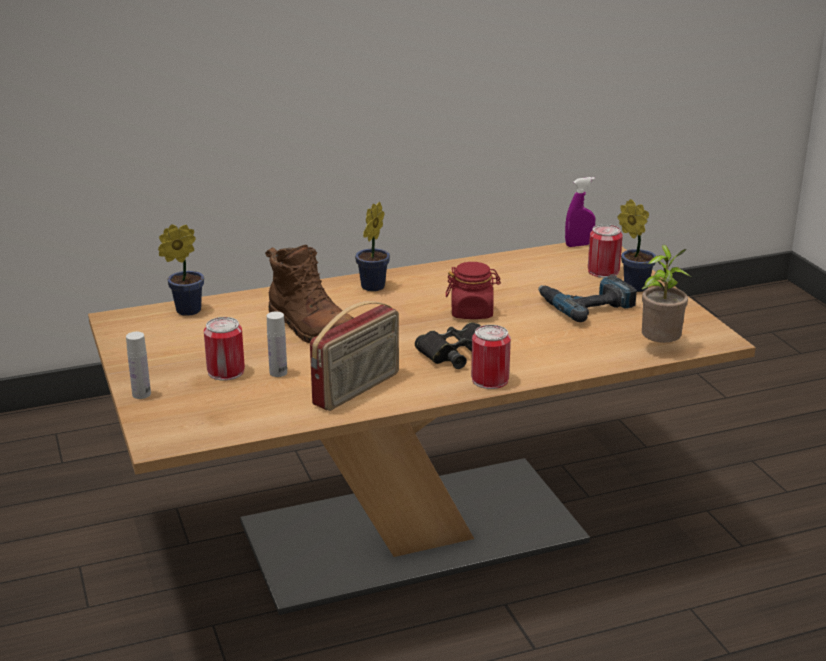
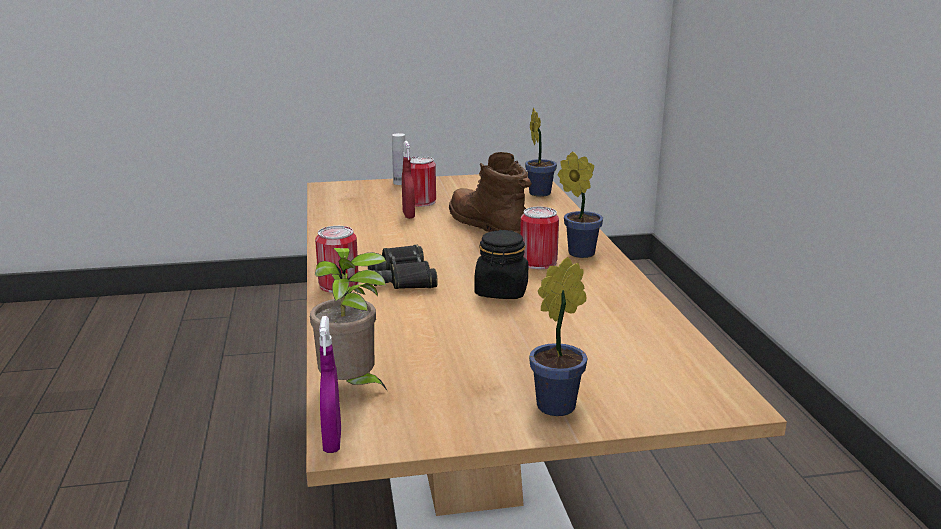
camera: 100 degrees right, 5 degrees down
(278, 372) = (408, 215): white bottle -> red spray bottle
(311, 328) = (489, 227): brown boot -> brown boot turned 90 degrees clockwise
(357, 389) = (359, 237): radio -> none
(472, 312) = (501, 291): red jar -> black jar
(579, 245) = (732, 386): purple spray bottle -> purple spray bottle (332, 441)
(586, 304) = (503, 359): power drill -> none
(603, 271) = (621, 389): can -> can (538, 262)

